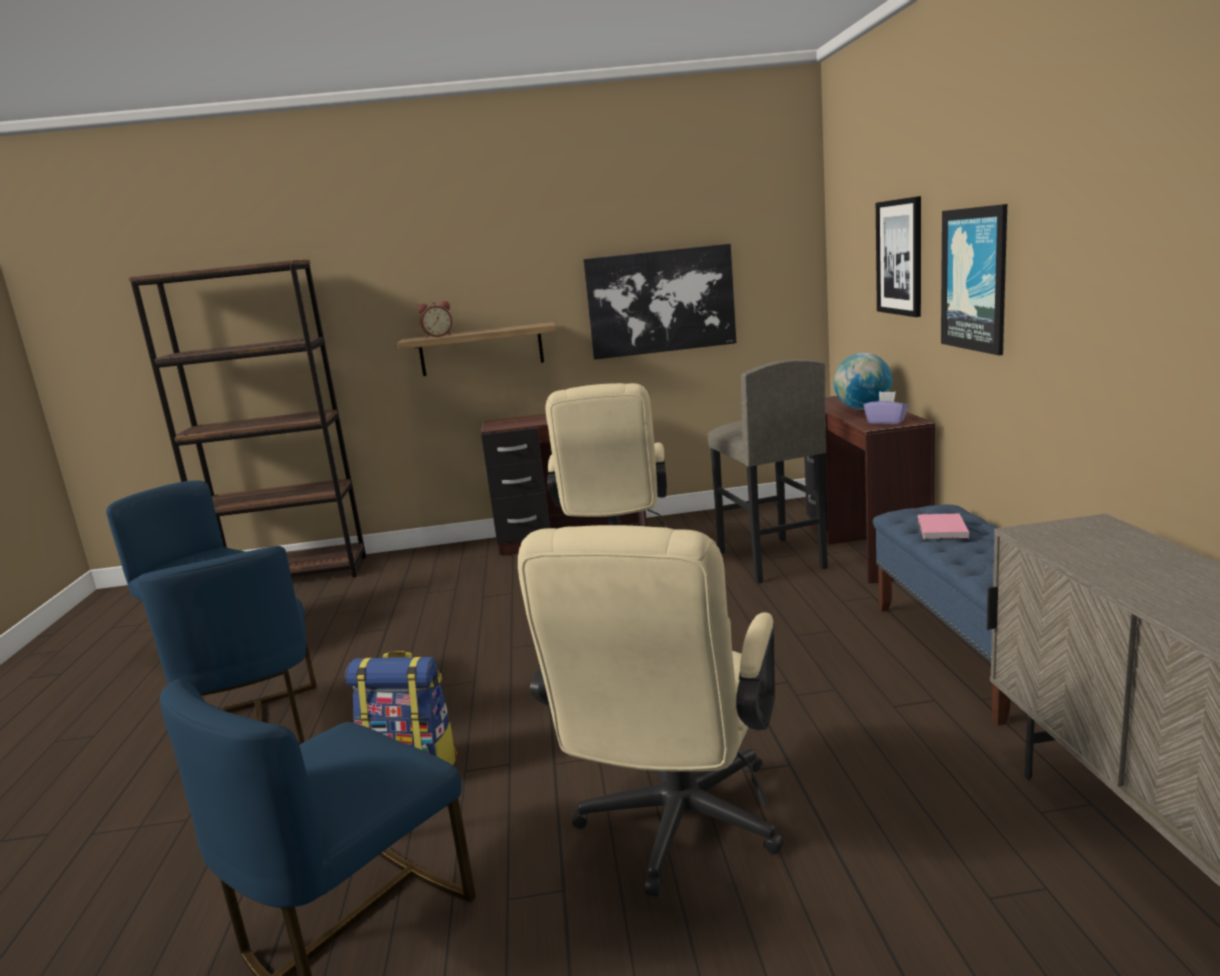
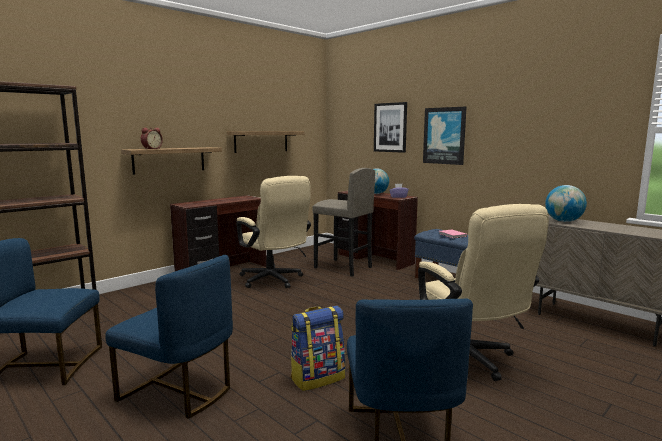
camera: 40 degrees left, 5 degrees down
(660, 301) = (261, 141): picture -> shelf
(1097, 550) = (563, 221): none -> globe

